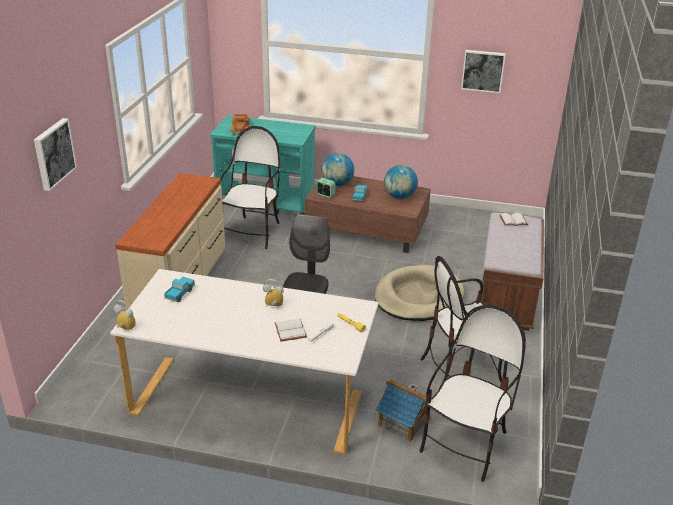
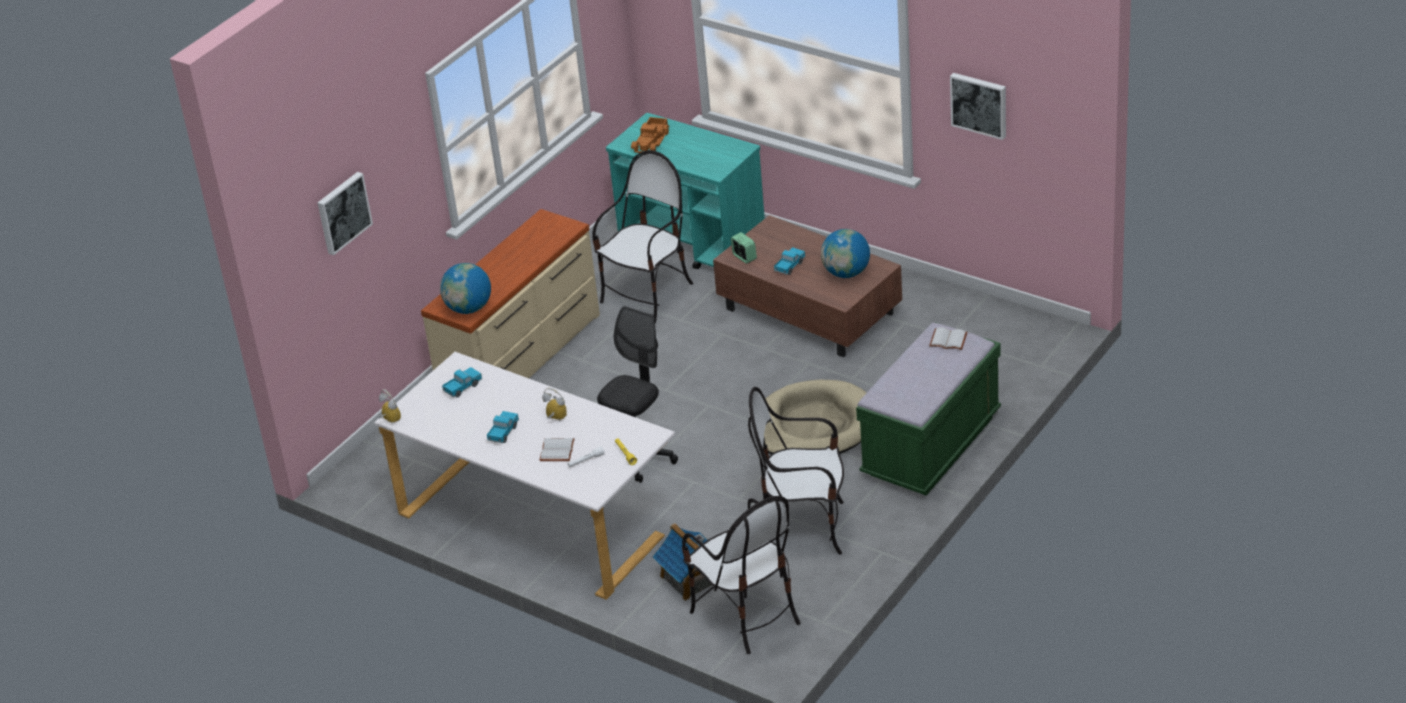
camera: 25 degrees right, 5 degrees up
(234, 323) = (503, 432): none -> toy truck
(337, 184) = (772, 240): globe -> globe (469, 308)
(466, 445) = (745, 615): chair -> chair turned 90 degrees clockwise
(506, 298) = (931, 446): brown bench -> green bench

